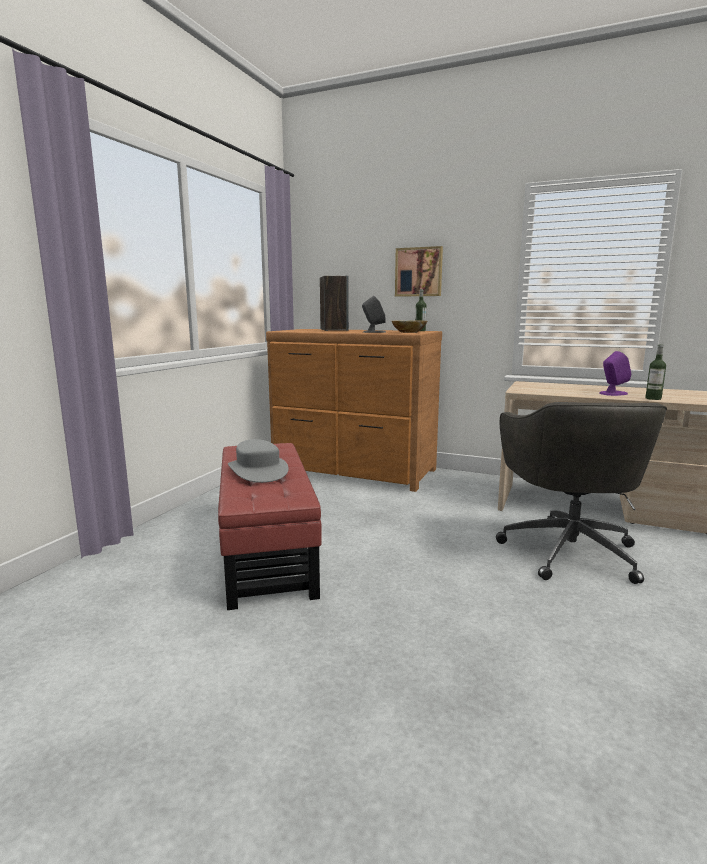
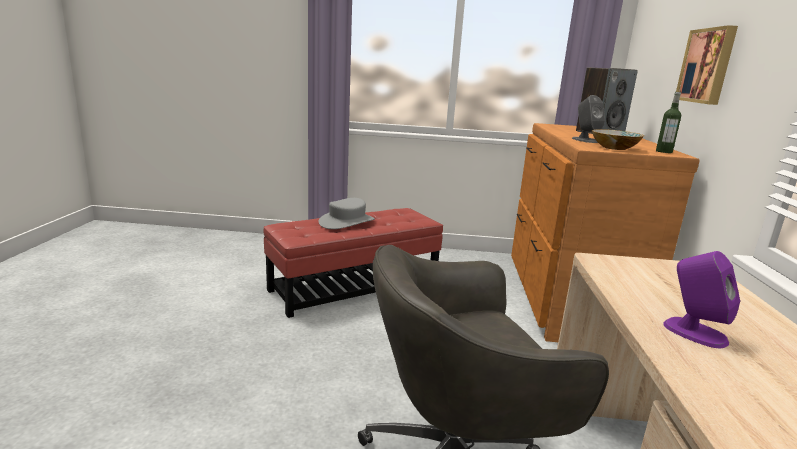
camera: 70 degrees right, 5 degrees up
(653, 398) = (692, 369): bottle -> none

